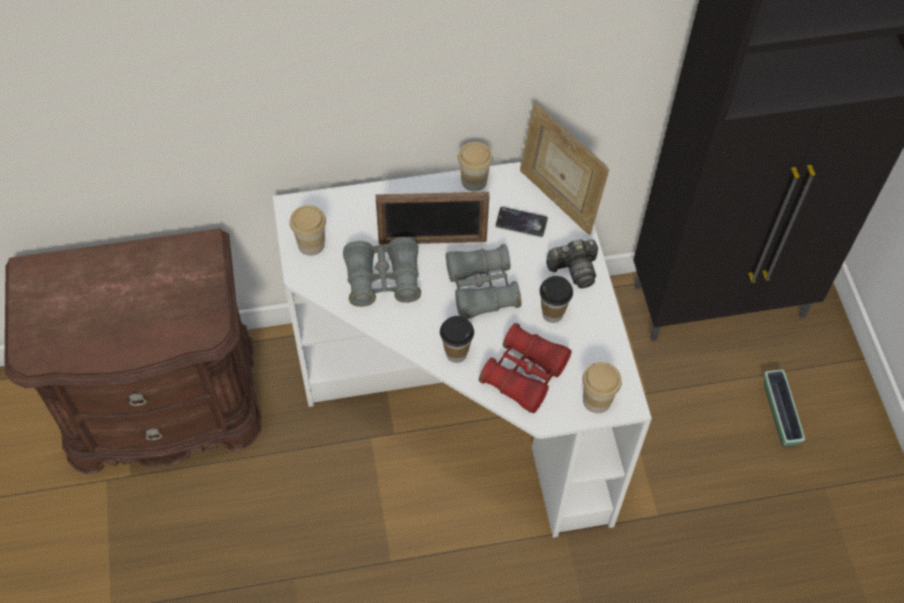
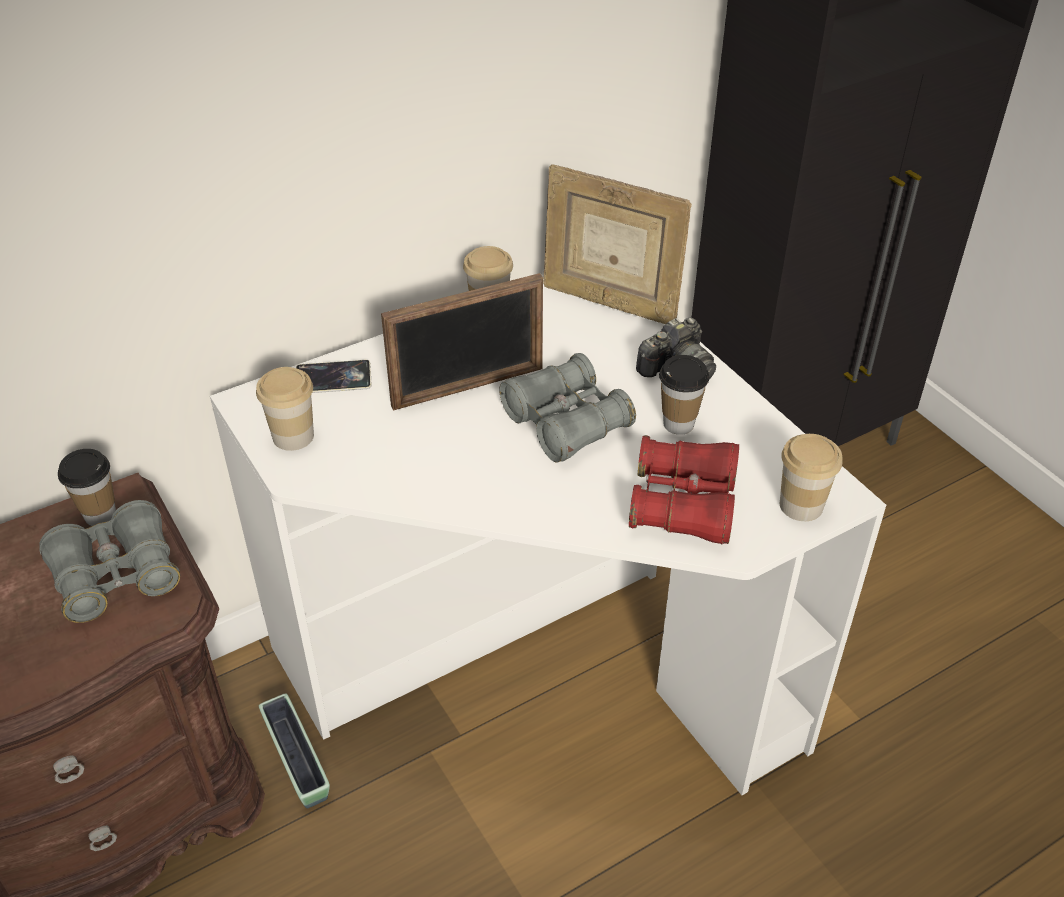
camera: 20 degrees left, 15 degrees down
(383, 279) = (420, 449): grey binoculars -> grey binoculars (116, 576)
(456, 353) = (572, 507): cup -> cup (100, 515)
(521, 224) = (578, 339): phone -> phone (334, 381)
(779, 414) = (931, 552): planter -> planter (297, 761)

